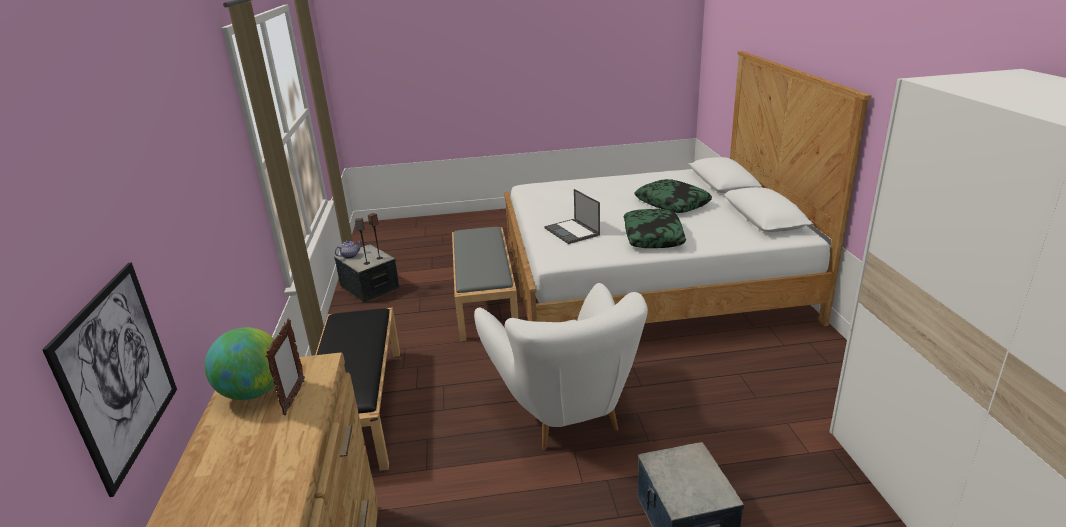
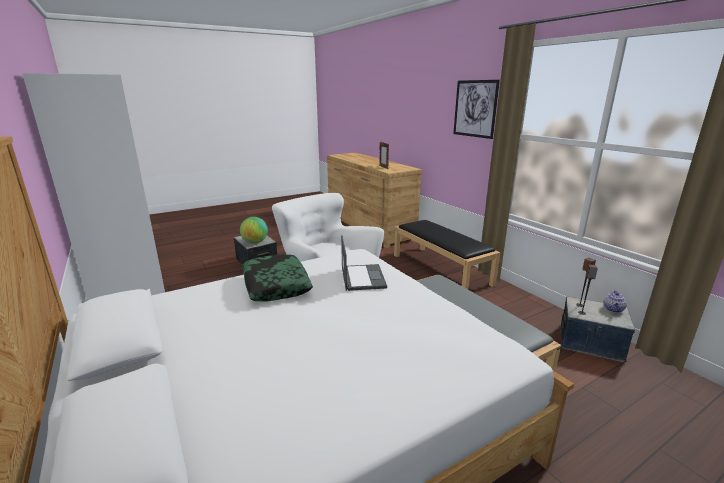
camera: 155 degrees right, 5 degrees down
(119, 373) = (394, 128): picture -> picture (475, 108)
(253, 392) = (399, 167): globe -> globe (255, 242)
(572, 232) = (362, 277): laptop -> laptop turned 45 degrees clockwise
(672, 203) = (251, 348): pillow -> none

